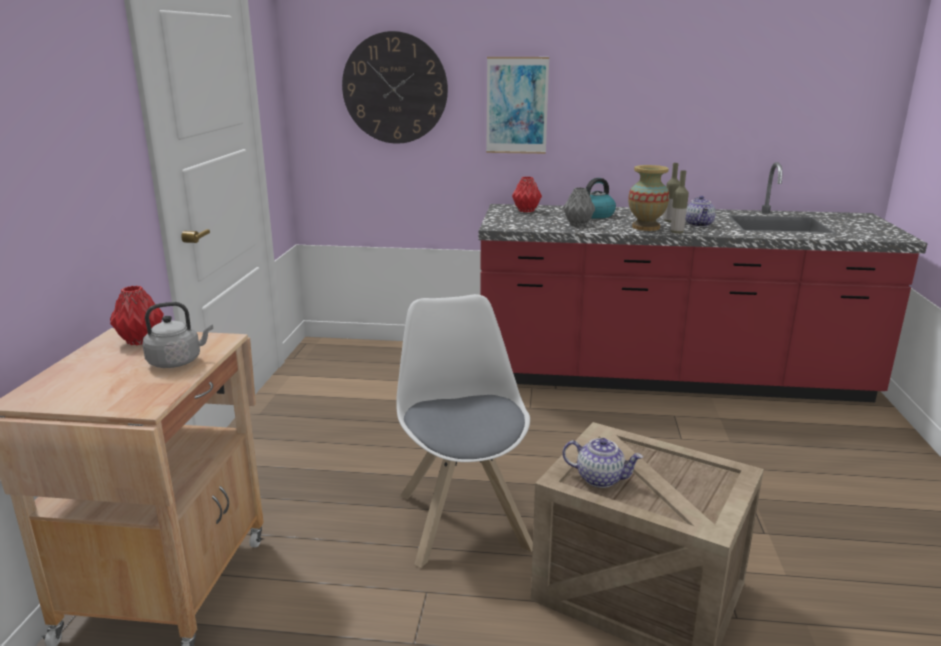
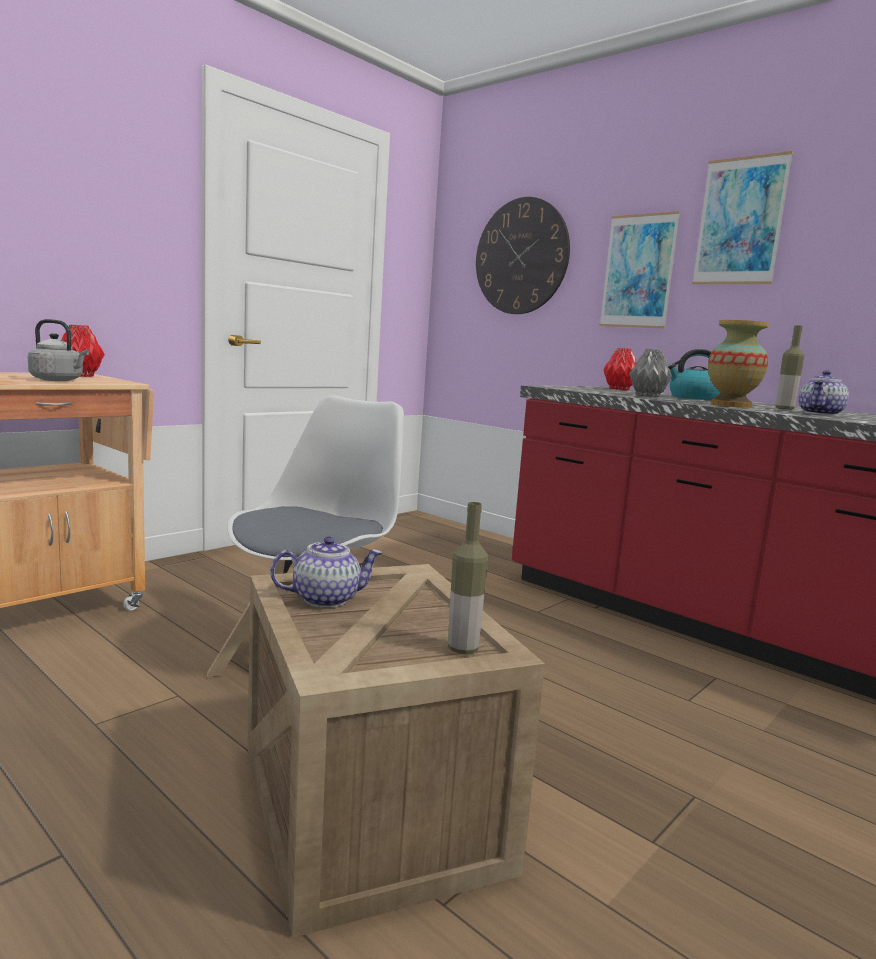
camera: 35 degrees right, 10 degrees down
(599, 68) = (740, 221): none -> picture
(600, 478) = (326, 599): teapot -> teapot turned 75 degrees counterclockwise
(677, 232) = (764, 410): bottle -> bottle (463, 649)

